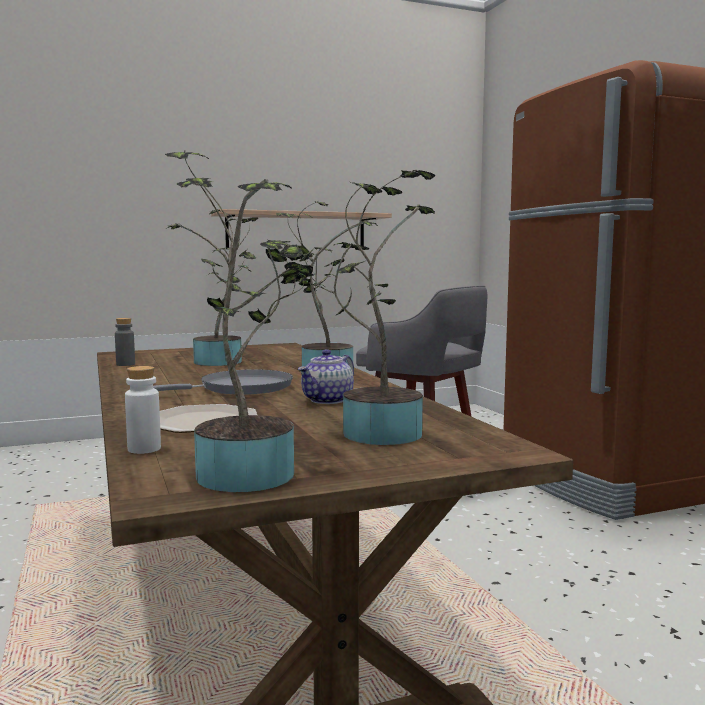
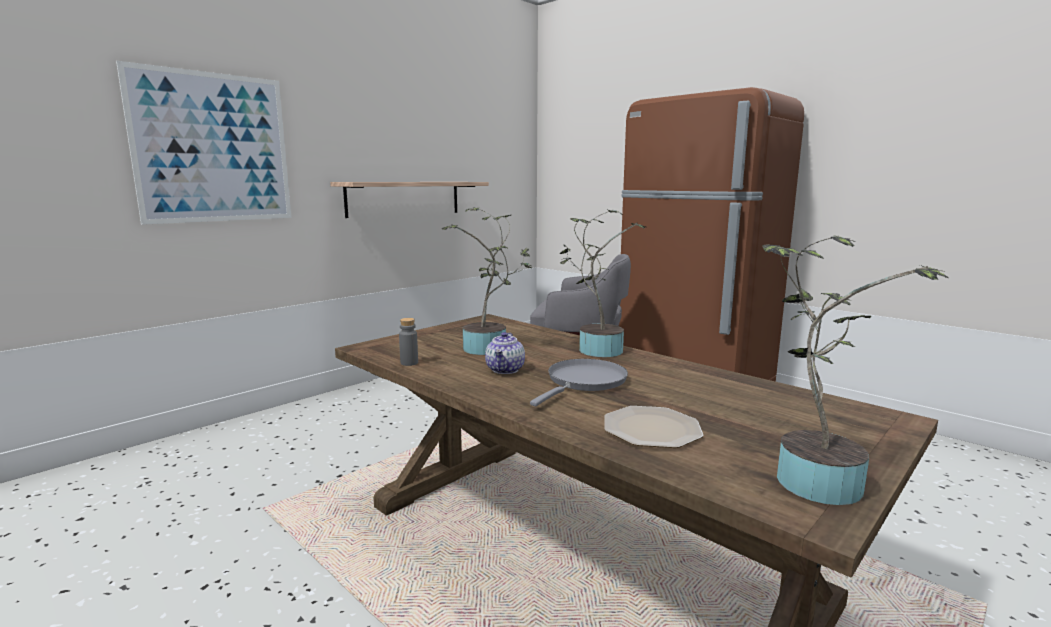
camera: 25 degrees left, 5 degrees up
(95, 178) = (213, 148): none -> picture
(144, 449) = (688, 472): white bottle -> none
(327, 400) = (678, 385): teapot -> teapot (505, 370)
(372, 434) = (789, 418): potted plant -> none

